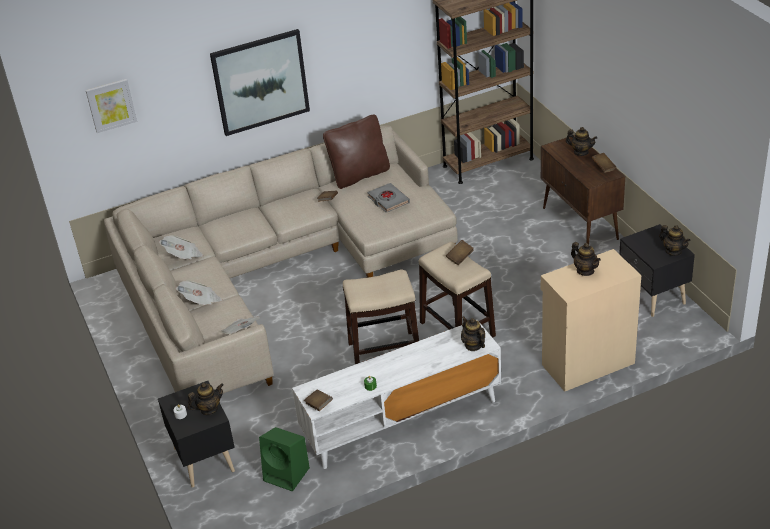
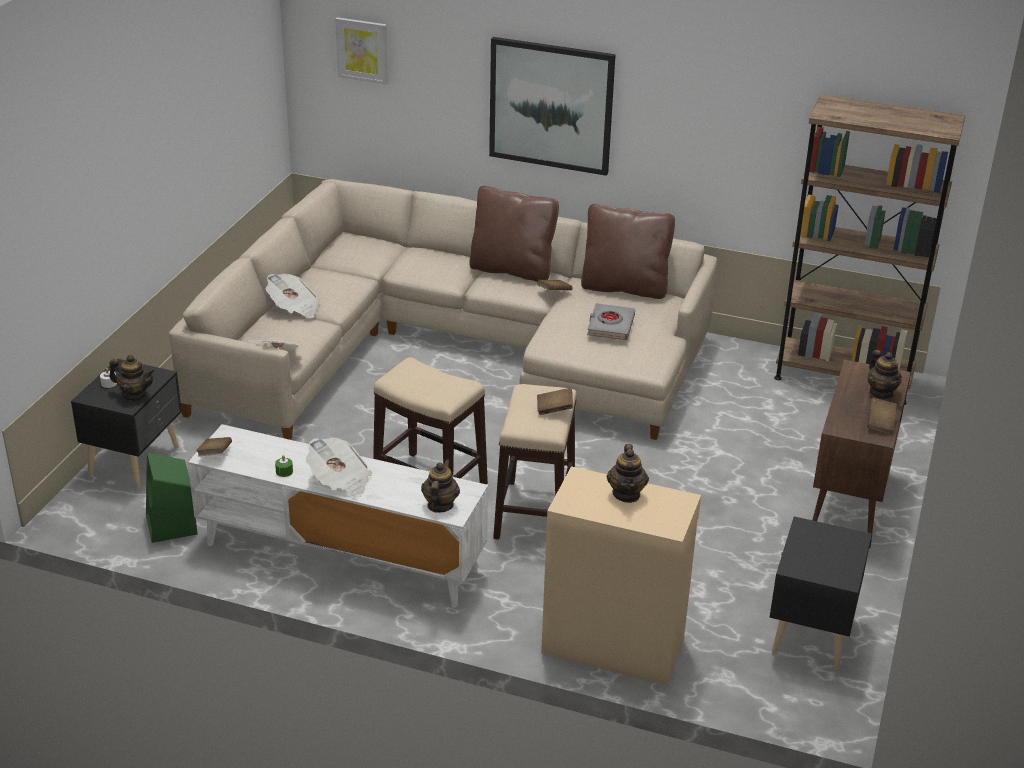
camera: 40 degrees right, 5 degrees down
(183, 256) = (346, 262): newspaper -> newspaper (340, 481)
(284, 202) = (512, 270): none -> brown pillow
(673, 251) = (835, 572): teapot -> none

